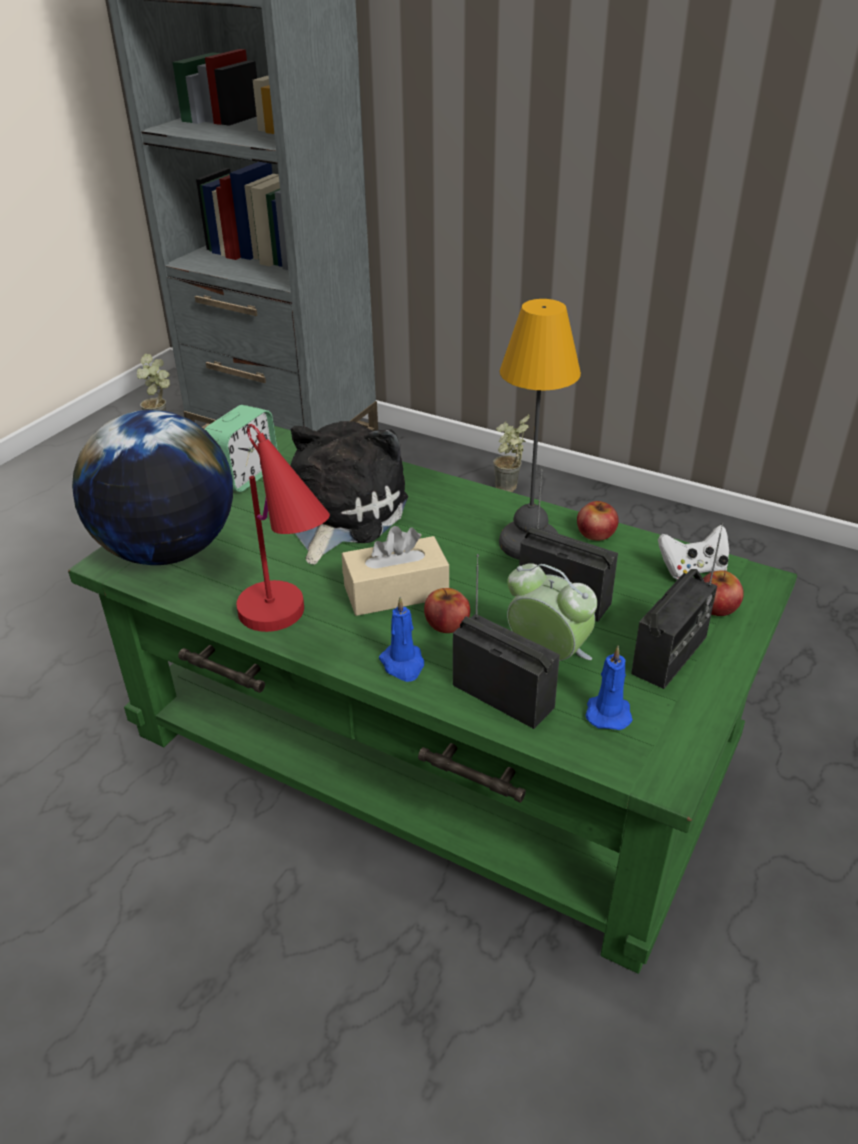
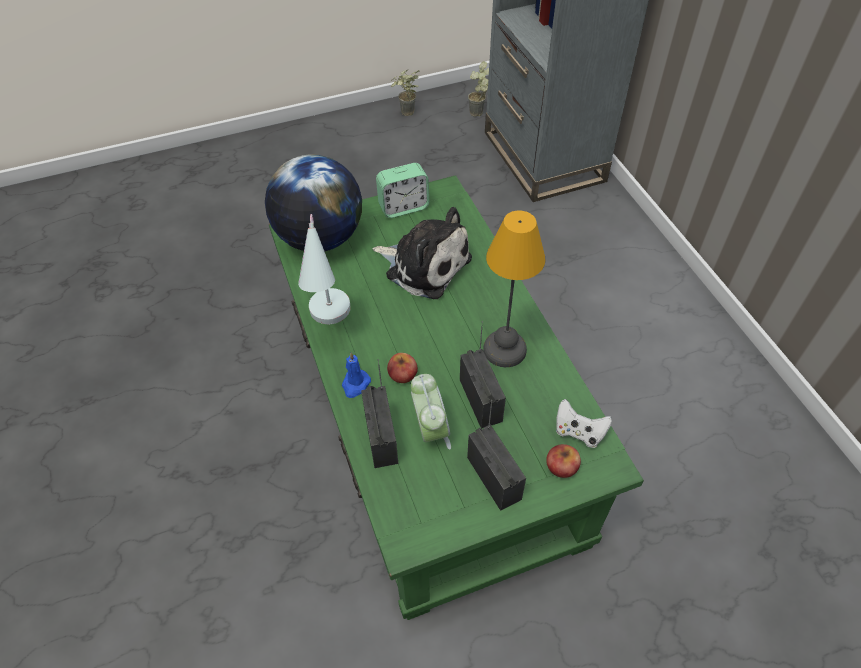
camera: 40 degrees right, 15 degrees up
(290, 624) = (329, 323): red table lamp -> white table lamp
(340, 515) = (424, 265): plush toy -> plush toy turned 60 degrees clockwise
(396, 592) = (399, 336): beige tissue box -> none
(508, 491) = (646, 277): potted plant -> potted plant (405, 114)
(596, 533) = (552, 367): apple -> none
(608, 712) = (421, 486): blue candle -> none
(670, 655) = (494, 478): radio -> radio turned 105 degrees counterclockwise

